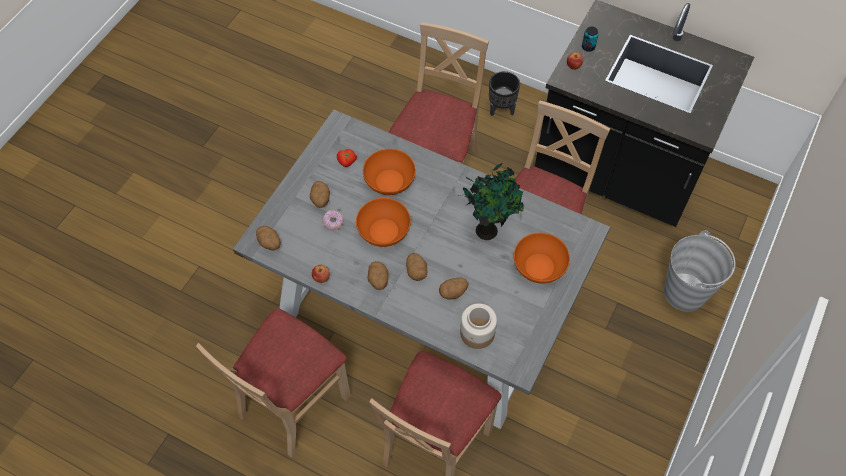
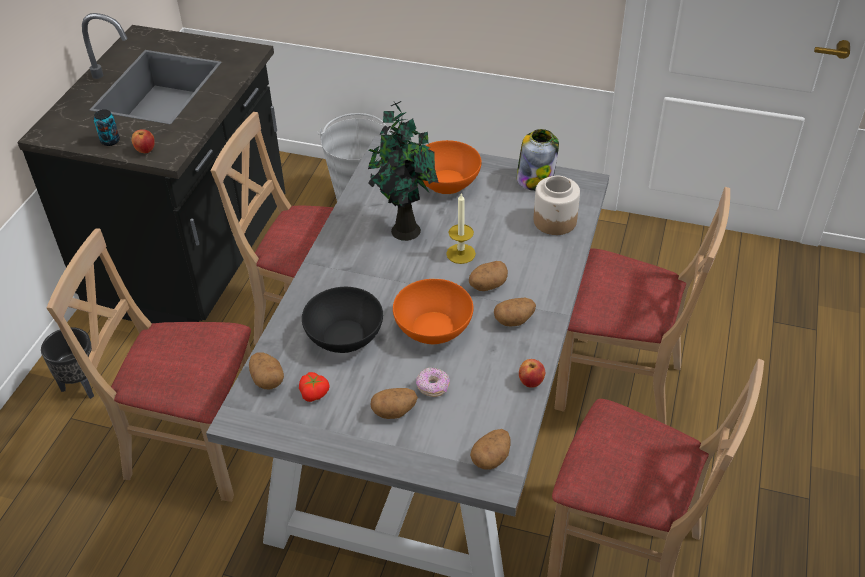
camera: 100 degrees left, 15 degrees down
(389, 181) = (344, 337): orange bowl -> black bowl
(453, 261) = (461, 253): none -> candle
(453, 292) = (506, 248): potato -> potato (267, 380)
(532, 331) = (535, 179): none -> jar

